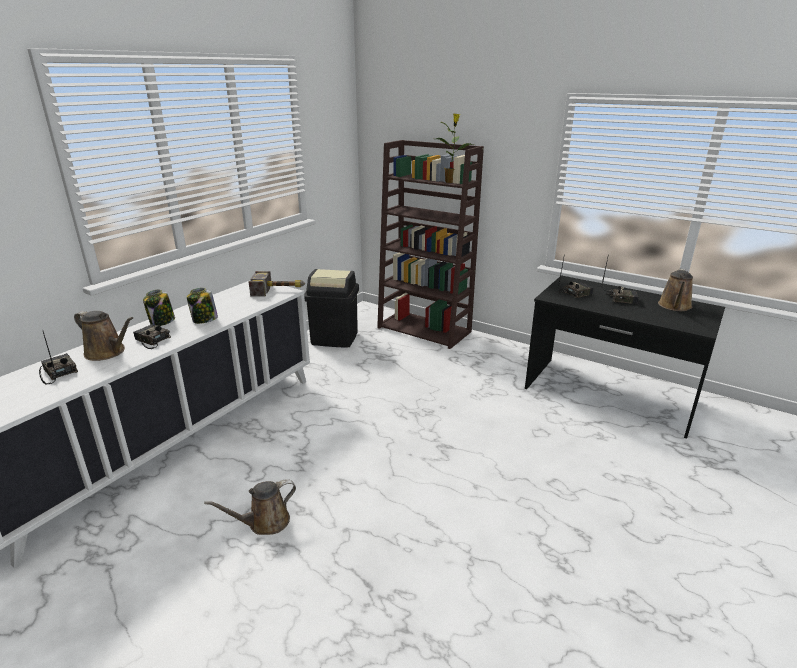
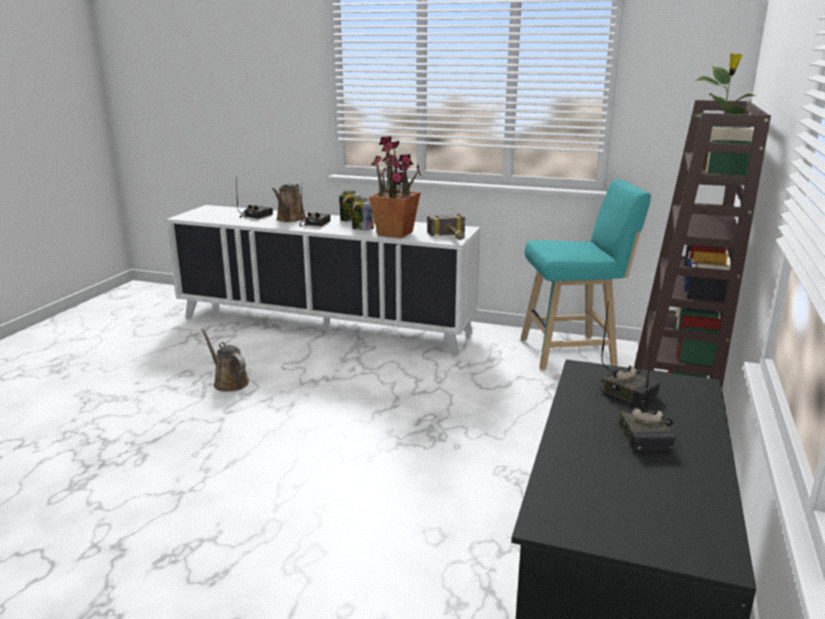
camera: 75 degrees right, 5 degrees down
(239, 308) = (396, 233): none -> potted plant
(334, 338) = (573, 352): black trash can -> turquoise stool
(675, 306) = (668, 500): brown watering can -> none

